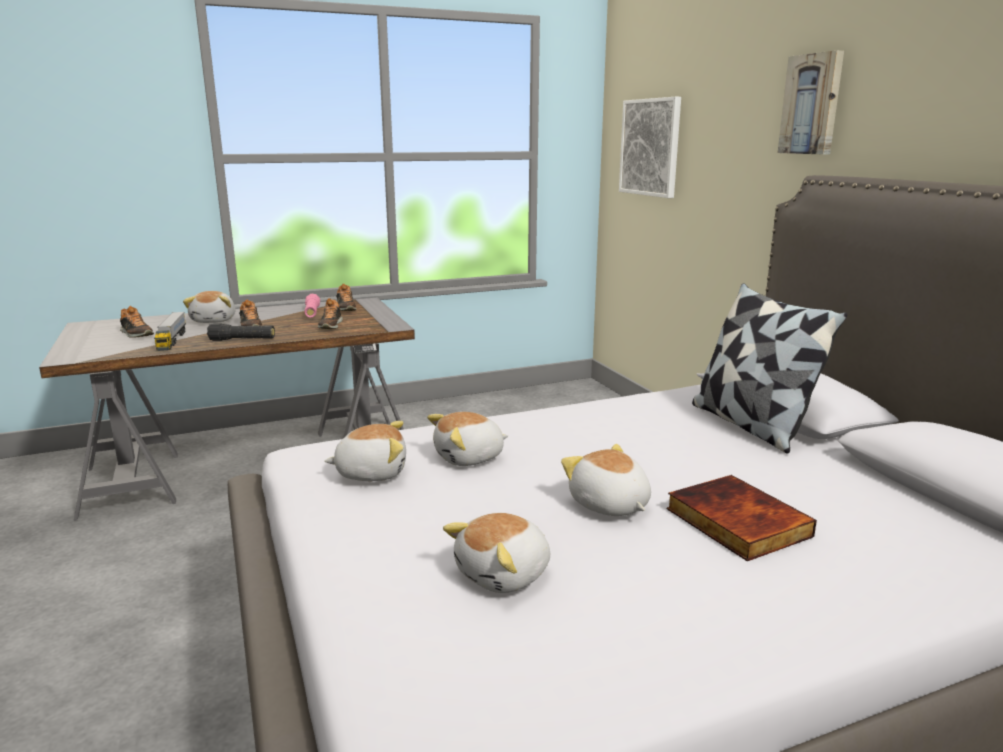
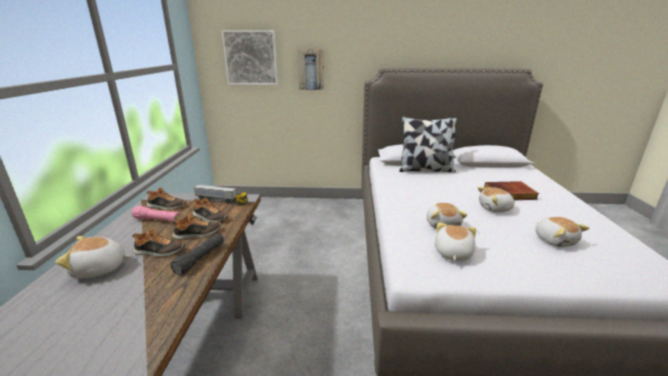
camera: 65 degrees left, 5 degrees up
(136, 334) = (74, 328): shoe -> shoe (198, 234)
(172, 340) = (145, 300): toy truck -> toy truck (221, 201)
(215, 320) = (99, 269): plush toy -> plush toy turned 150 degrees clockwise
(812, 104) = (368, 38): picture -> picture (311, 69)

